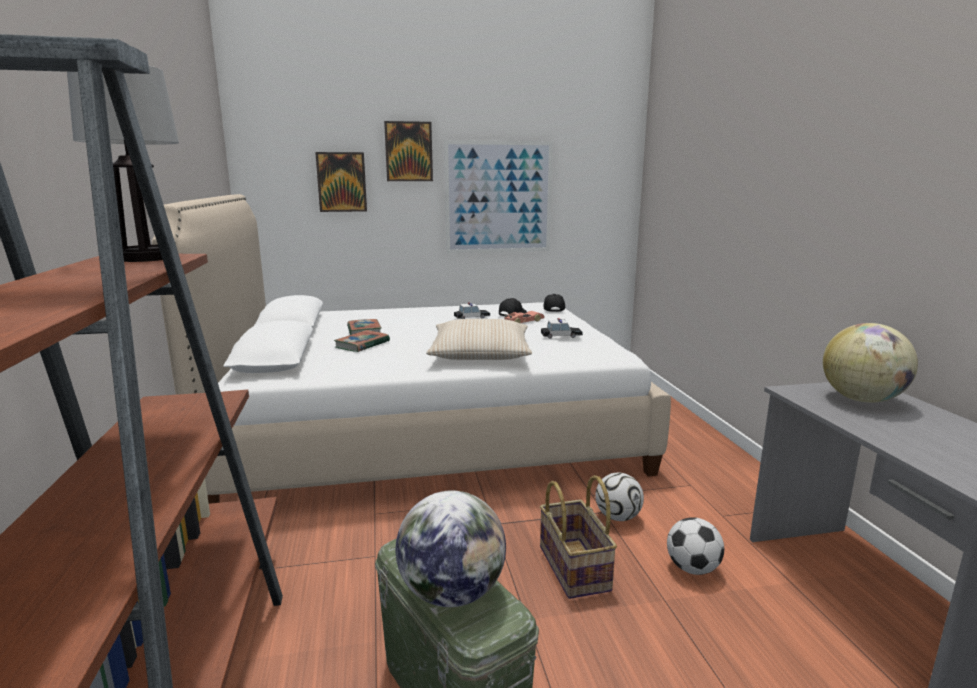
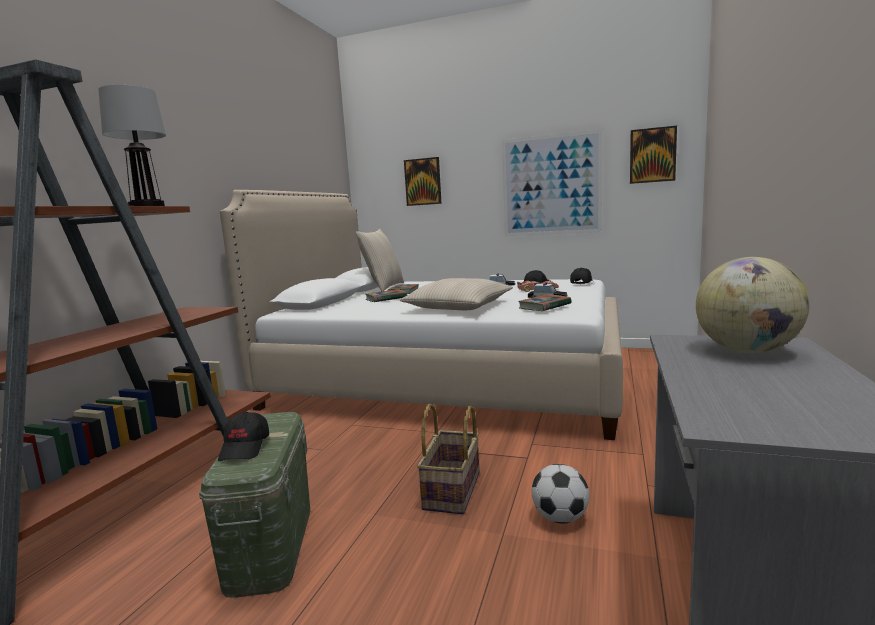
camera: 30 degrees right, 5 degrees down
(320, 324) = (383, 287): none -> beige pillow
(408, 151) = (473, 153): picture -> picture (652, 155)
(452, 593) = (245, 448): globe -> black cap
(578, 348) = (544, 306): none -> book
(617, 517) = (535, 464): football -> none

